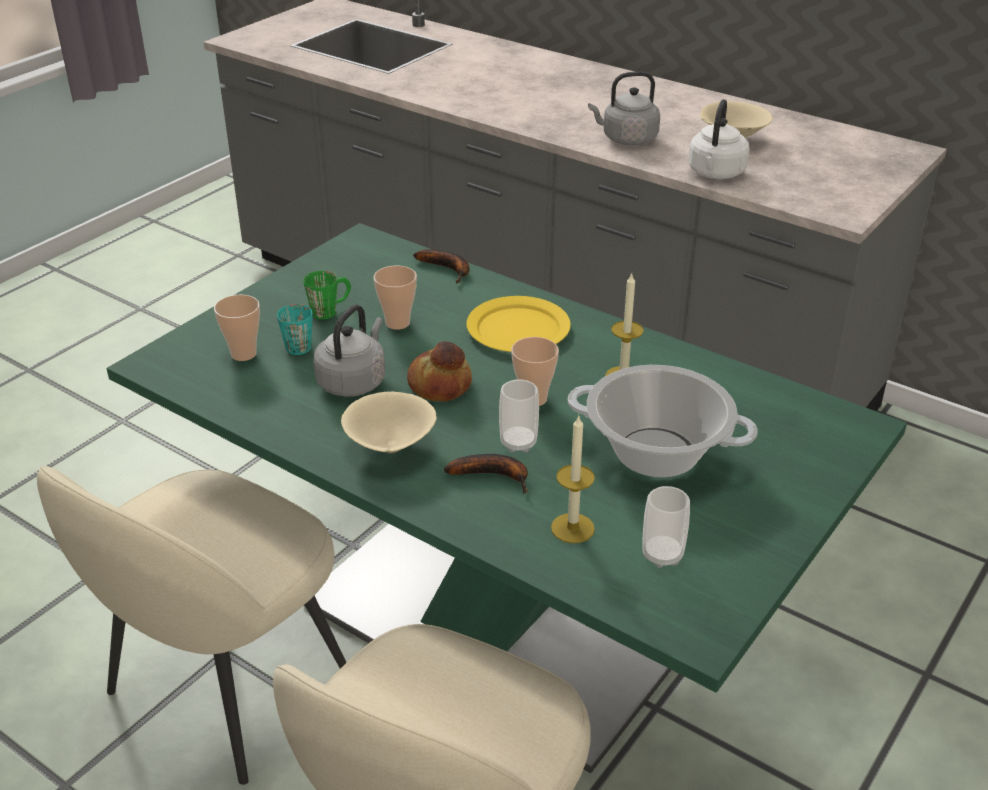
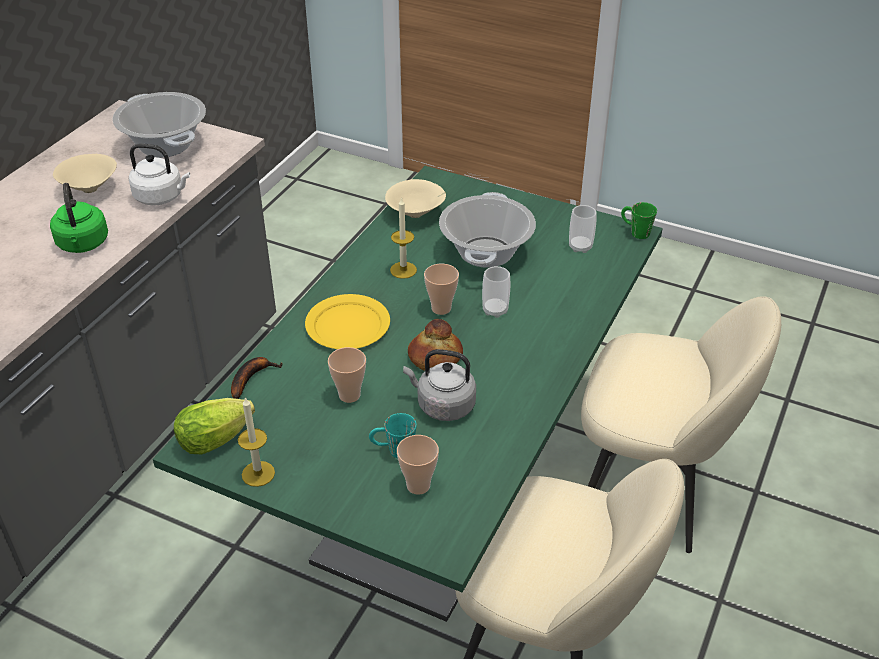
camera: 100 degrees left, 5 degrees up
(330, 310) = (334, 443): green mug -> green mug (635, 231)
(368, 252) = (219, 438): none -> lettuce
(390, 448) = (521, 370): beige bowl -> beige bowl (416, 214)
(494, 475) = (533, 317): banana -> none
(572, 528) = (571, 280): candle -> candle (258, 473)
(626, 139) = (83, 245): grey kettle -> green kettle
(835, 175) = (166, 145): none -> cooking pot

